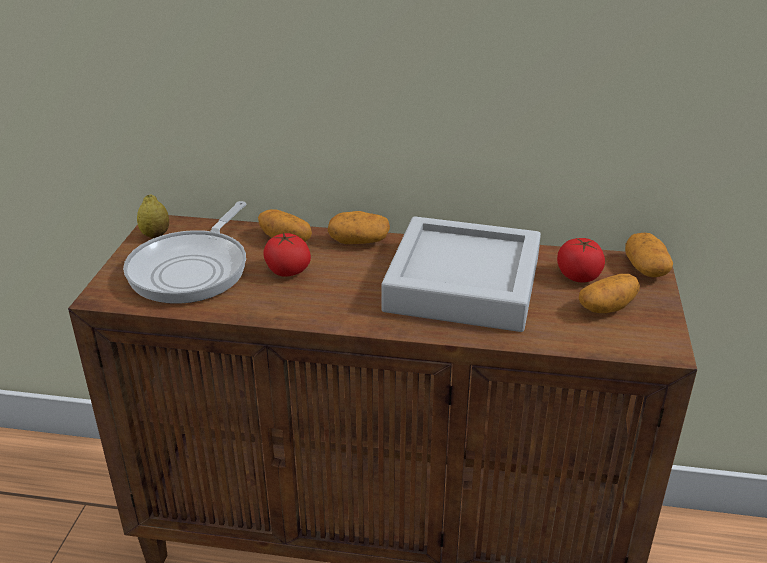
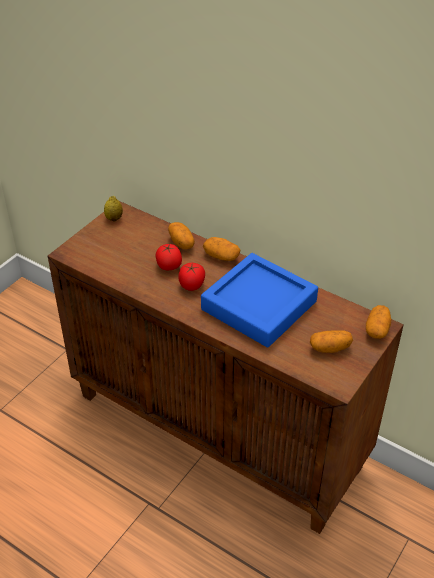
camera: 25 degrees right, 10 degrees up
(193, 269) = (120, 249): frying pan -> none
(463, 284) = (259, 305): grey tray -> blue tray
(578, 276) = (331, 321): tomato -> tomato (192, 285)

